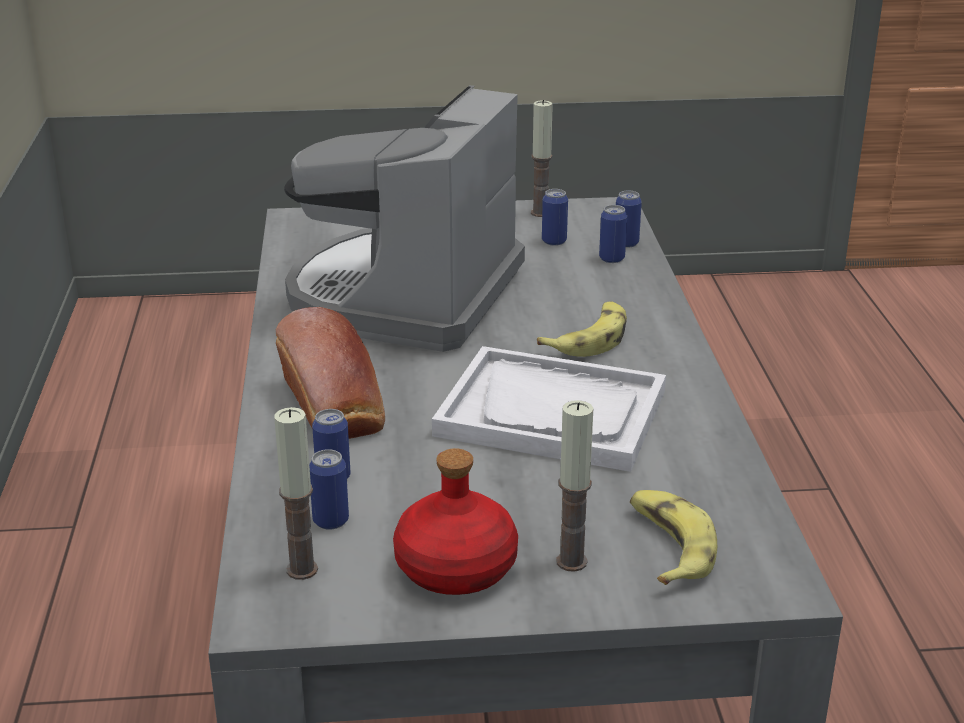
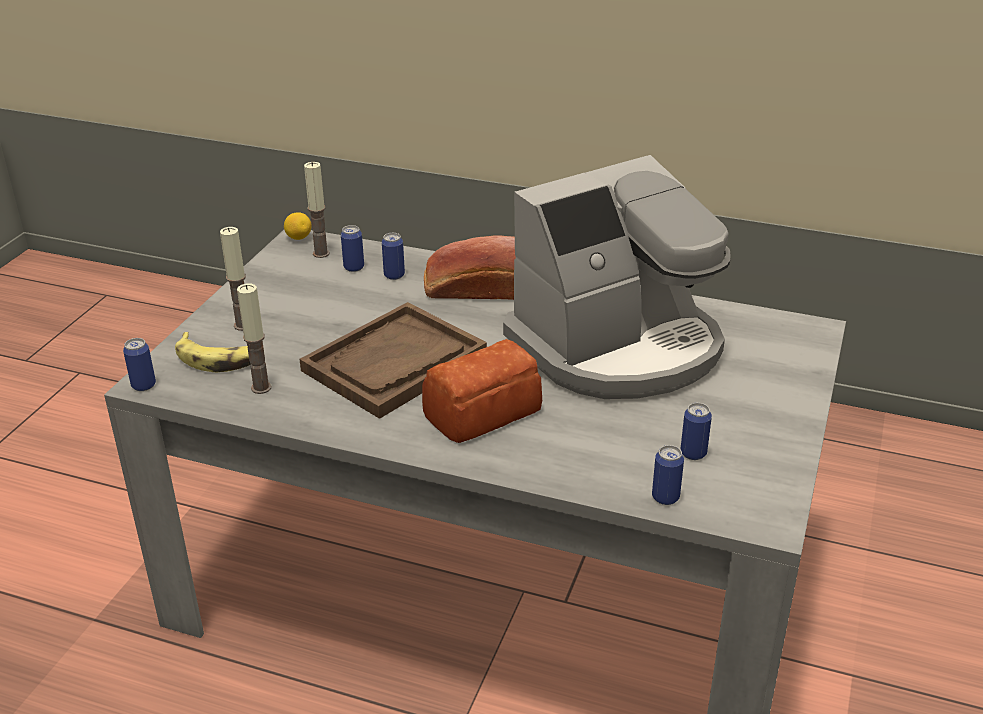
camera: 115 degrees right, 5 degrees up
(256, 617) = (298, 238): none -> lemon
(405, 297) = (618, 347): coffee machine -> coffee machine turned 105 degrees clockwise
(455, 567) = (277, 292): red bottle -> none
(540, 213) = (772, 467): candle -> candle (261, 388)
(552, 413) = (394, 363): white tray -> brown tray
(589, 339) = (485, 411): banana -> bread
(611, 258) = (633, 475): can -> can (143, 385)

